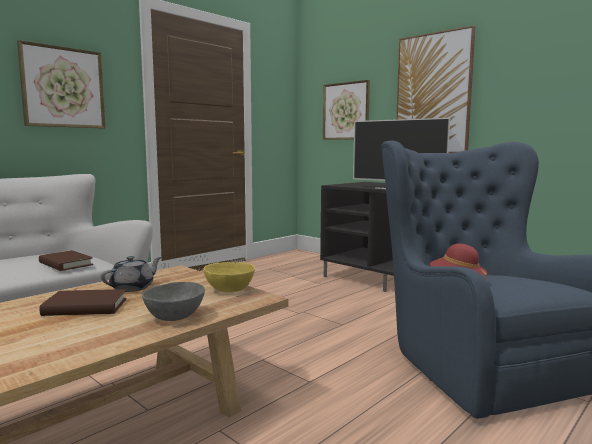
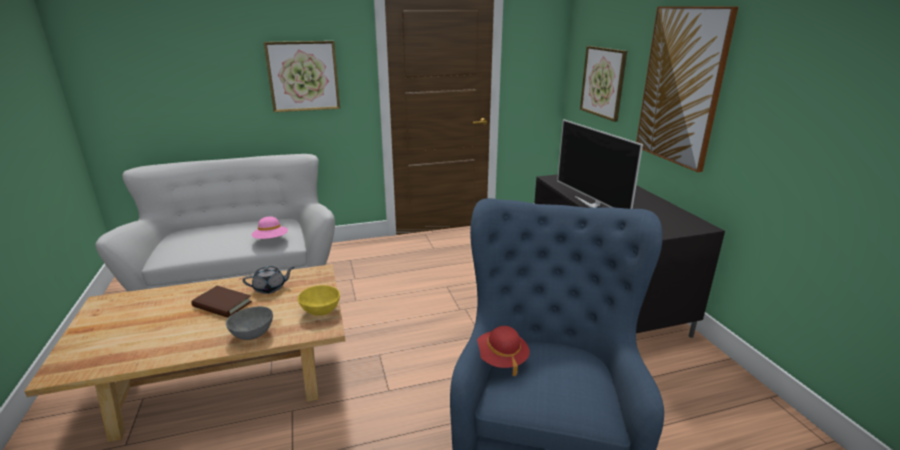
camera: 30 degrees right, 15 degrees up
(65, 264) = (271, 240): brown book -> pink hat

